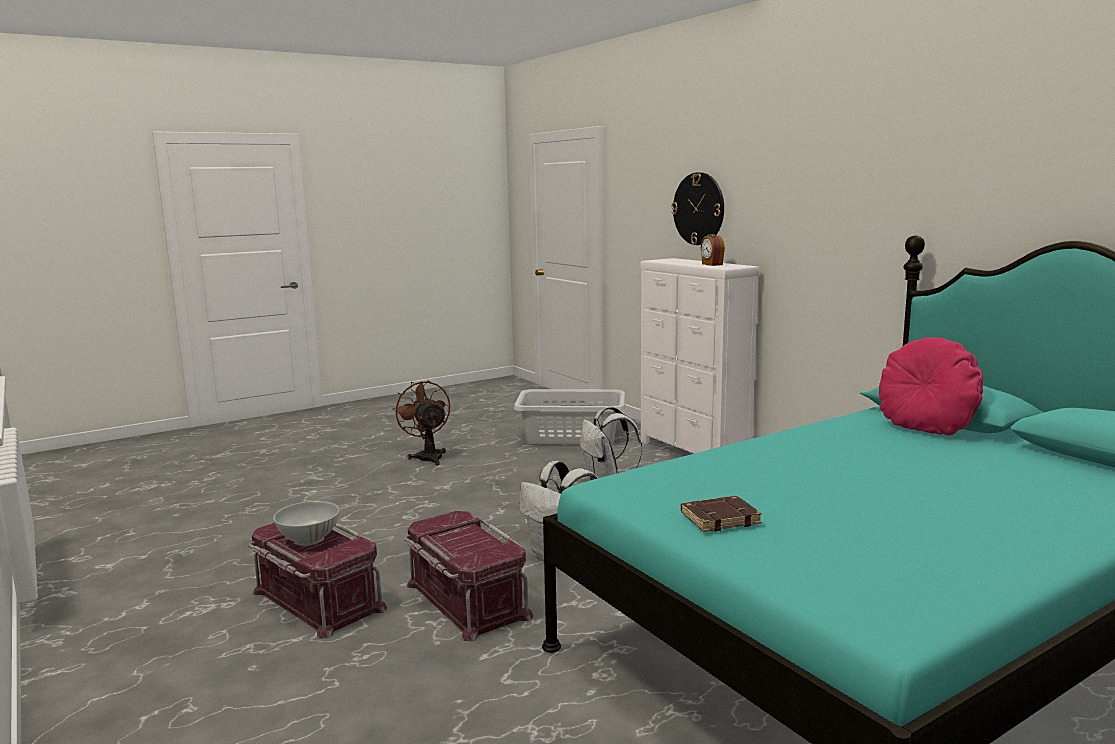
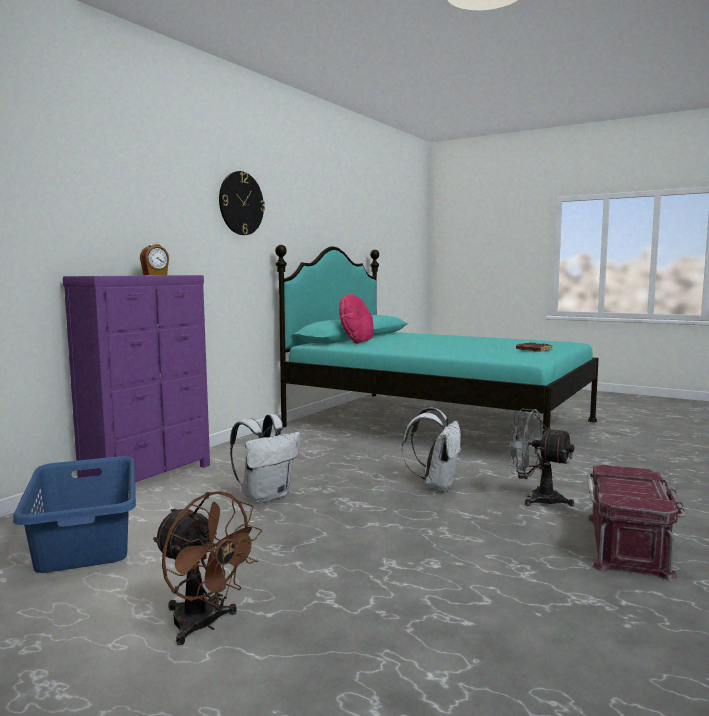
camera: 115 degrees left, 5 degrees down
(308, 539) = (633, 488): white bowl -> none
(427, 456) = (204, 625): brown fan -> brown fan turned 90 degrees counterclockwise
(465, 600) = (536, 498): red storage box -> grey fan
(571, 437) = (86, 540): grey laundry basket -> blue laundry basket
(692, 452) = (150, 478): white dresser -> purple dresser
(699, 209) = (91, 218): wall clock -> wall clock (241, 203)

